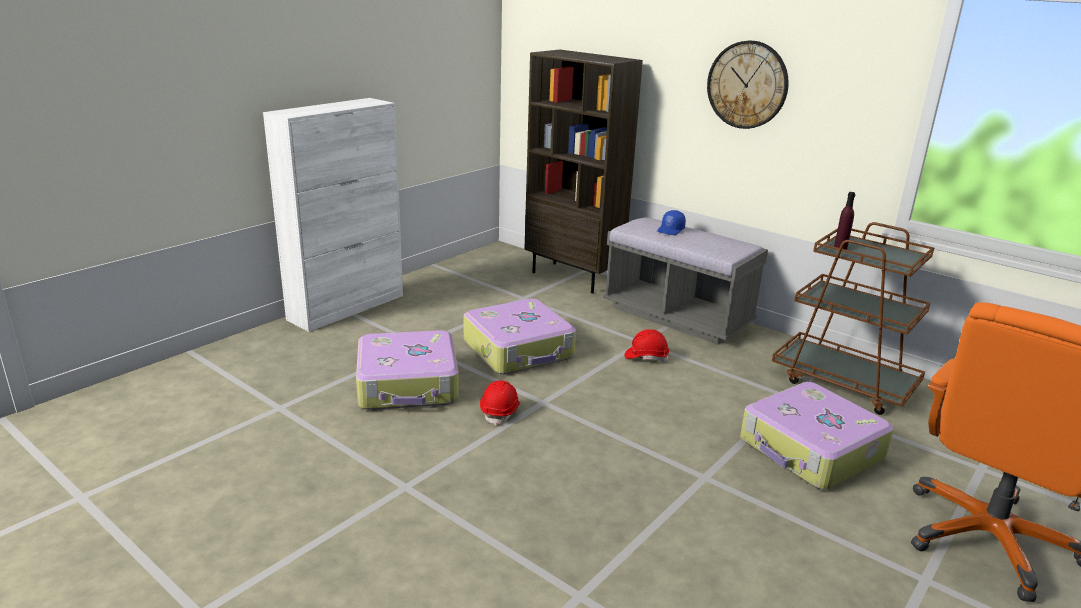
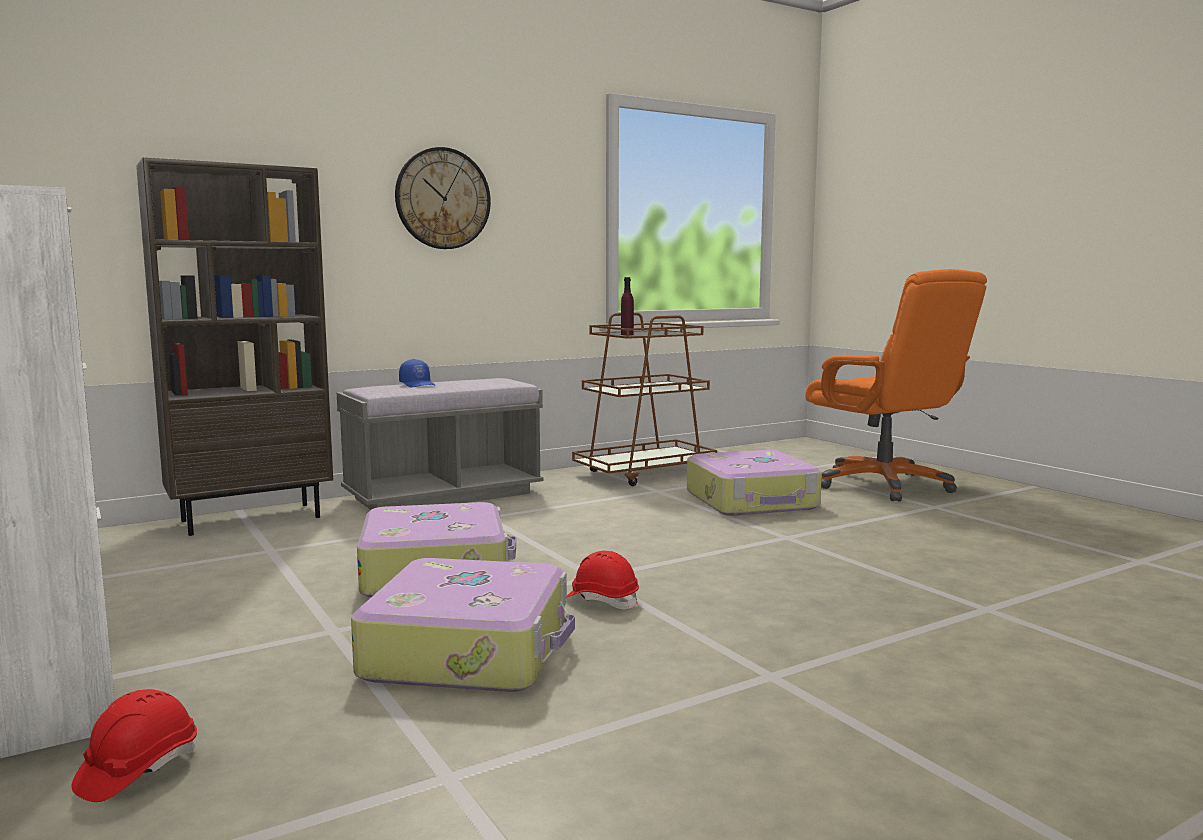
camera: 70 degrees left, 15 degrees down
(646, 357) = (527, 520): red hard hat -> red hard hat (138, 770)

